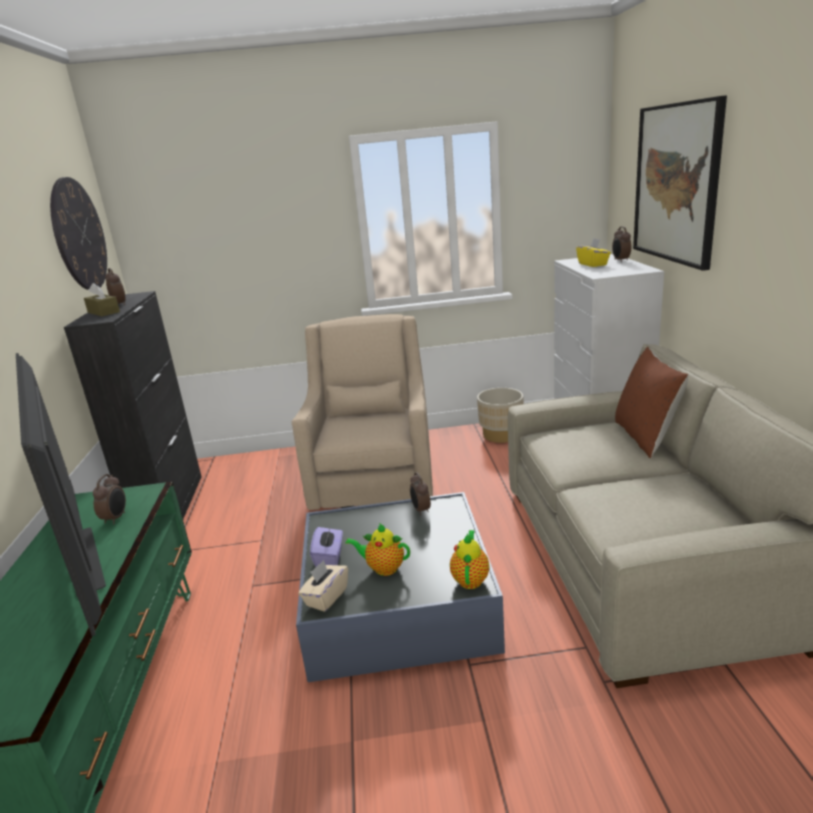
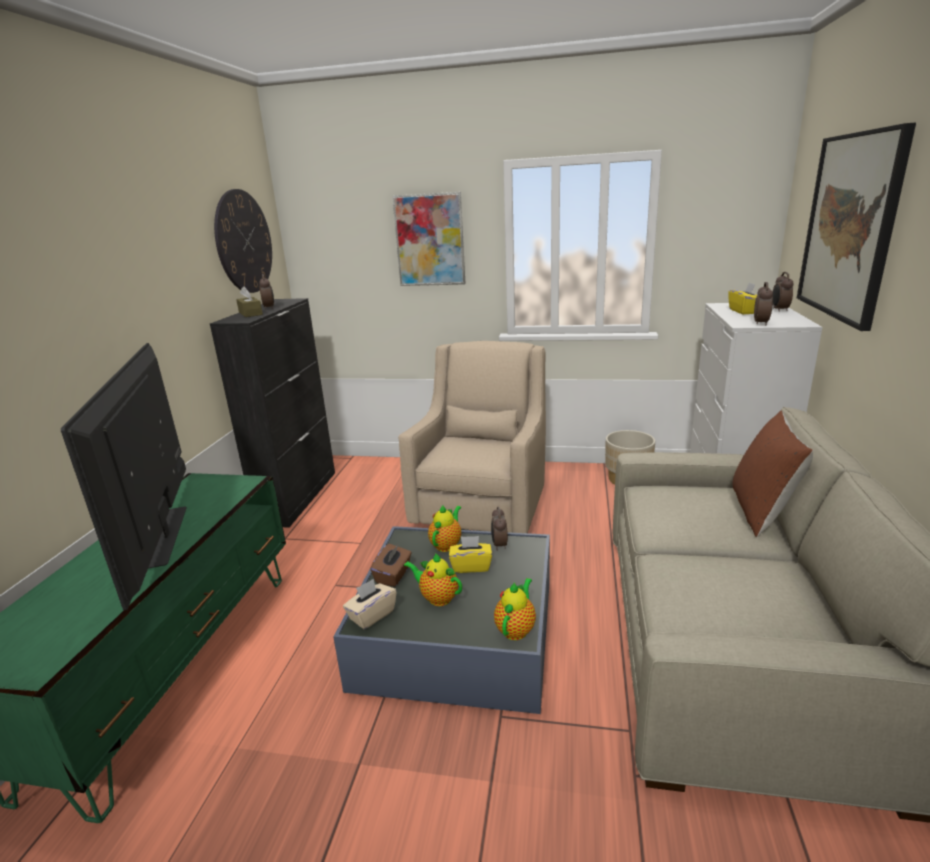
camera: 15 degrees right, 0 degrees up
(116, 518) = (210, 502): alarm clock -> alarm clock (761, 323)
(279, 220) = (430, 240): none -> picture
(329, 557) = (393, 575): purple tissue box -> brown tissue box
(369, 519) = (447, 544): none -> teapot
(402, 534) = (471, 566): none -> yellow tissue box

